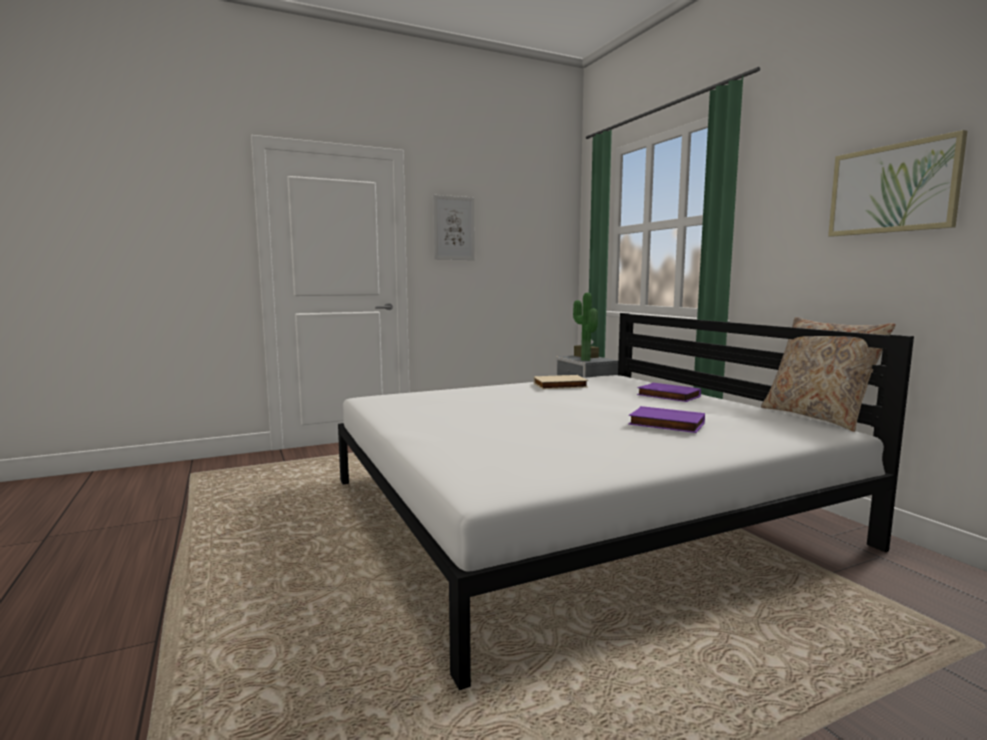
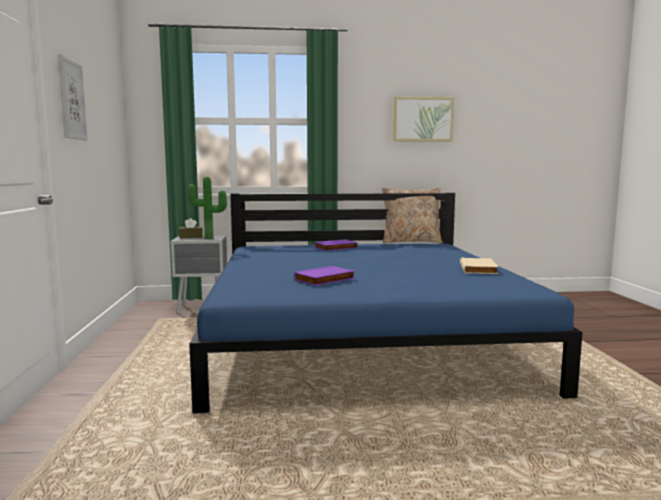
camera: 70 degrees left, 0 degrees up
(560, 386) = (268, 257): beige book -> beige book (479, 269)
(575, 511) = (361, 338): white bed -> blue bed
(665, 424) = (416, 256): purple book -> purple book (325, 279)

